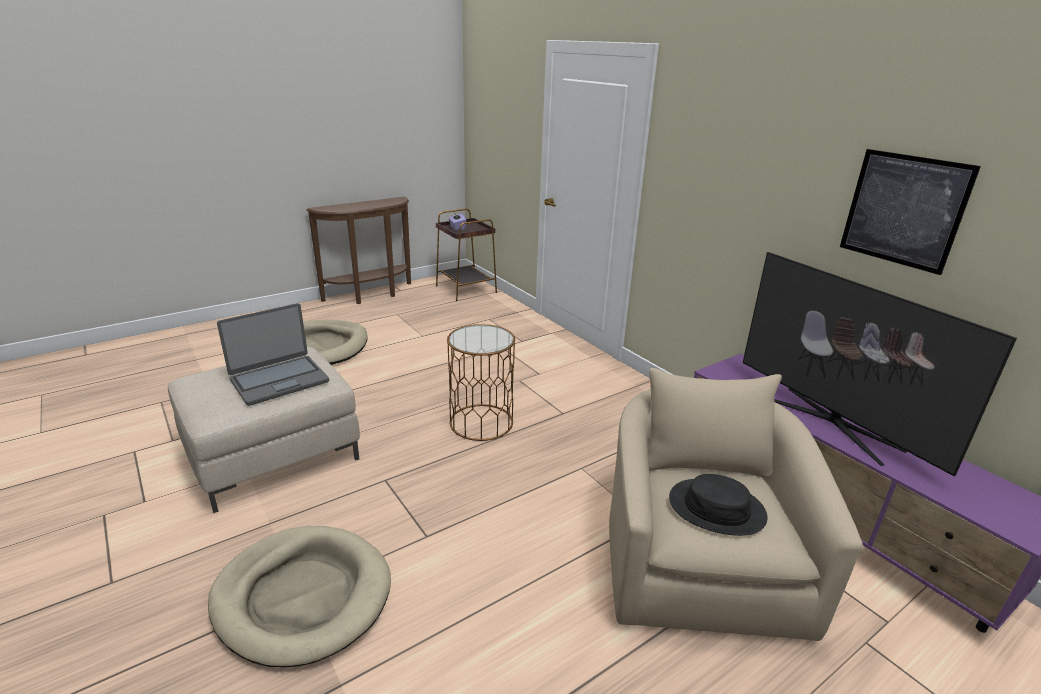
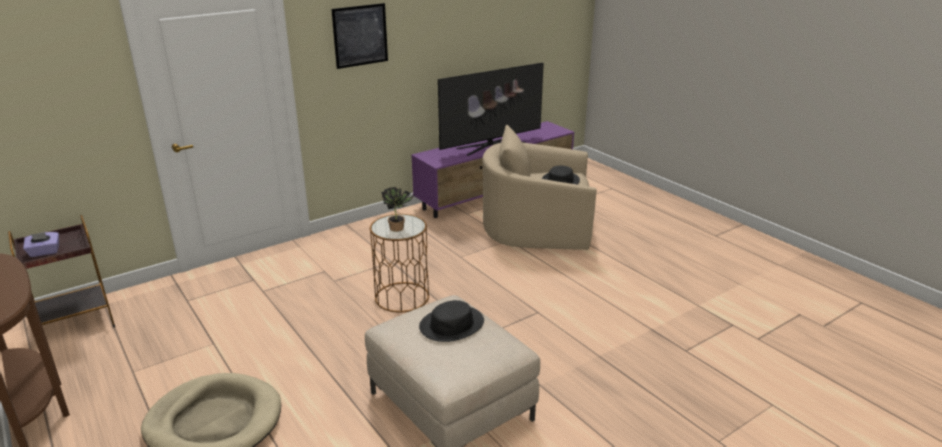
camera: 90 degrees left, 0 degrees up
(279, 380) = (451, 324): laptop -> black hat
(303, 596) = (601, 353): beige dog bed -> none
(475, 338) = (399, 228): none -> potted plant
(903, 210) = (464, 33): picture -> picture (360, 35)

